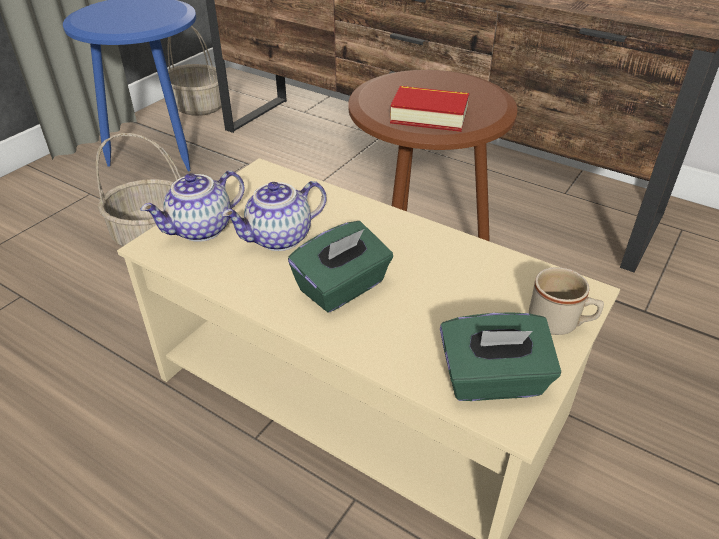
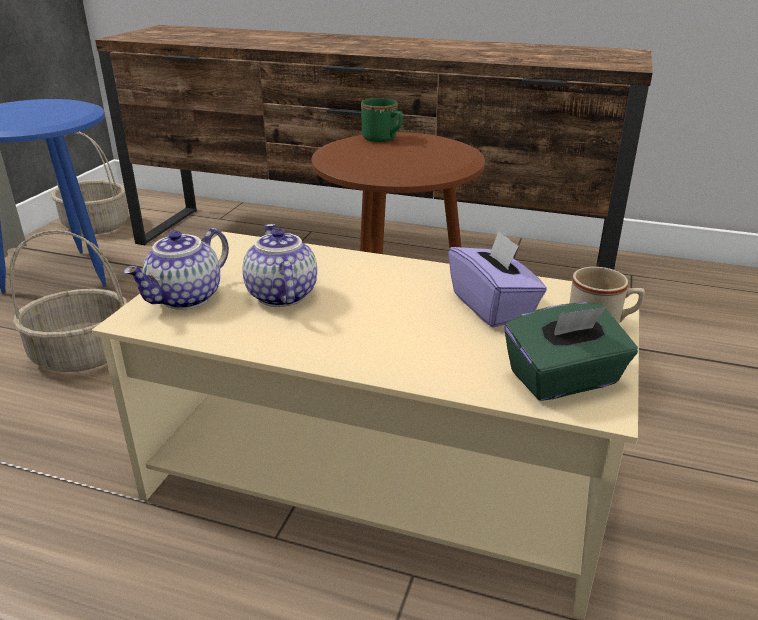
camera: 15 degrees left, 10 degrees down
(279, 239) = (280, 295): teapot -> teapot turned 120 degrees clockwise
(342, 288) = (370, 327): green tissue box -> none
(426, 79) = (383, 139): none -> green mug
(429, 116) = (403, 164): book -> none
(464, 284) = (493, 306): none -> purple tissue box

